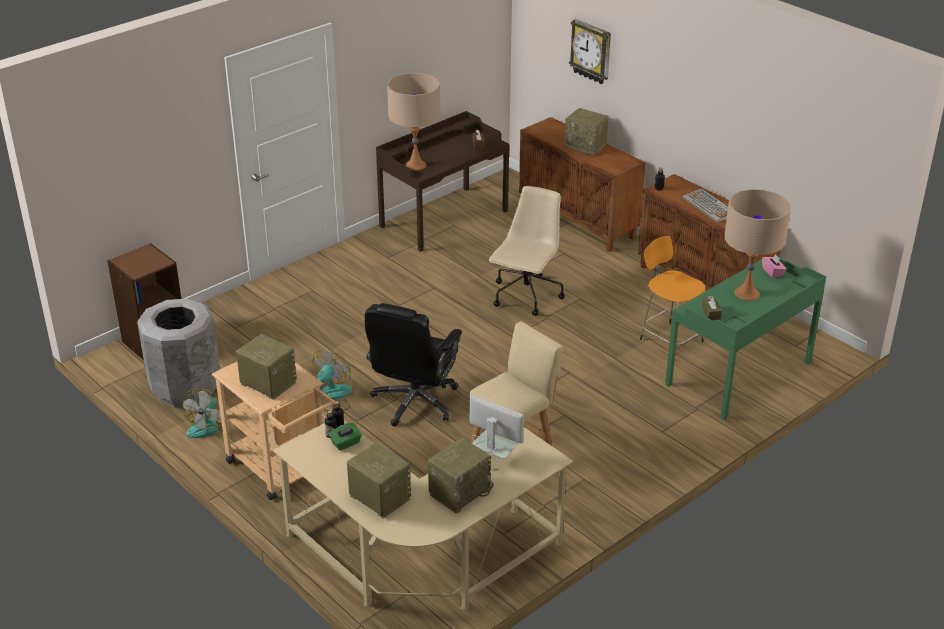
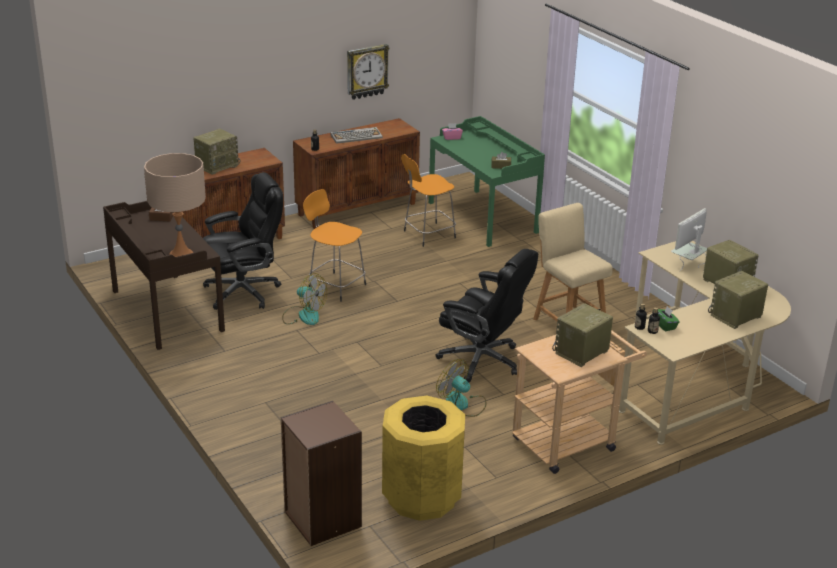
camera: 80 degrees left, 5 degrees down
(185, 388) = (422, 498): grey trash can -> yellow trash can
(207, 425) = (491, 485): fan -> fan (303, 315)
(492, 249) = (244, 292): none -> black office chair
(526, 296) = (335, 286): beige office chair -> orange stool
(591, 51) = (181, 80): wall clock -> wall clock (366, 71)
(747, 293) = (477, 150): beige table lamp -> none

